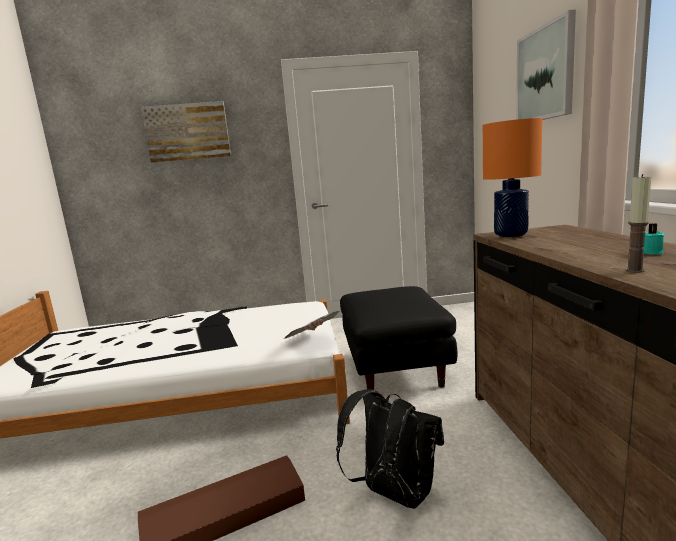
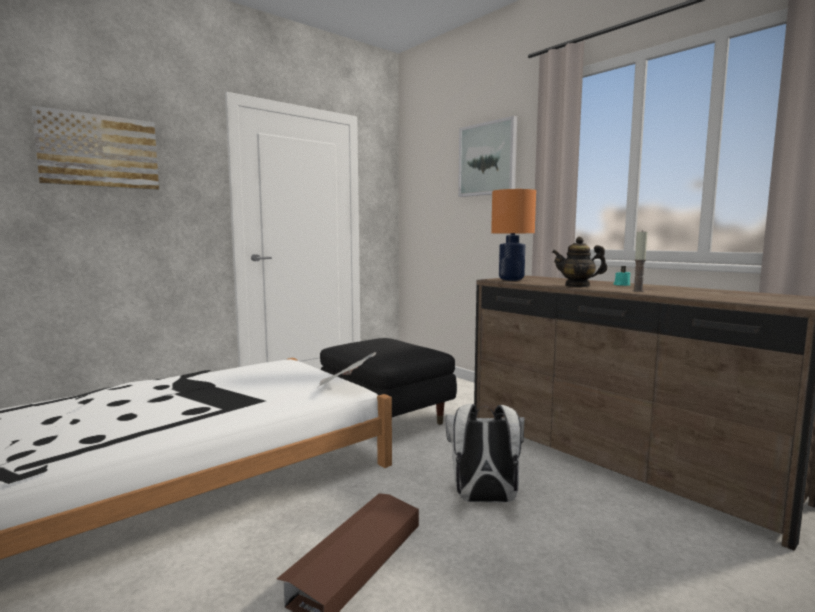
camera: 35 degrees left, 5 degrees down
(394, 494) = (484, 500): black backpack -> white backpack
(569, 252) = (577, 286): none -> teapot

